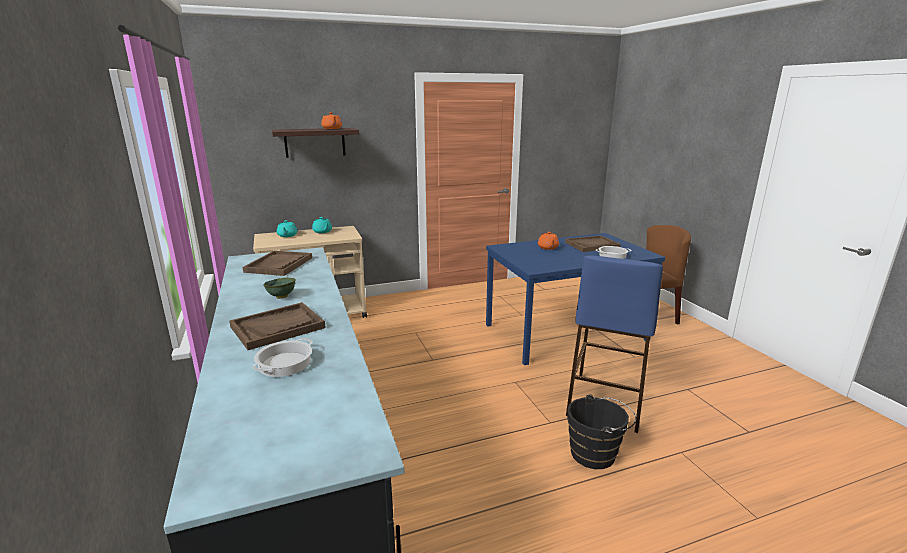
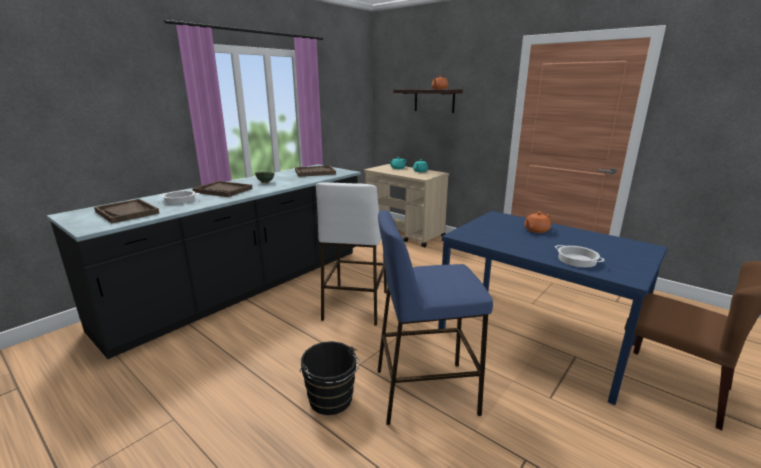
camera: 60 degrees right, 0 degrees up
(444, 394) = (355, 305): none -> white stool
(592, 245) = (593, 246): brown tray -> brown tray (127, 212)

